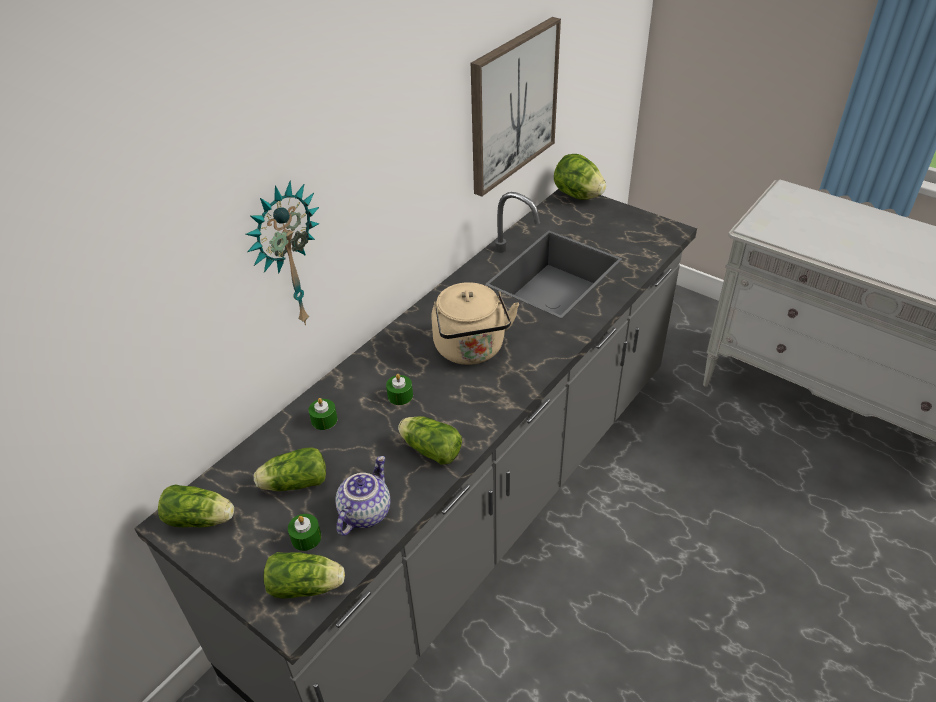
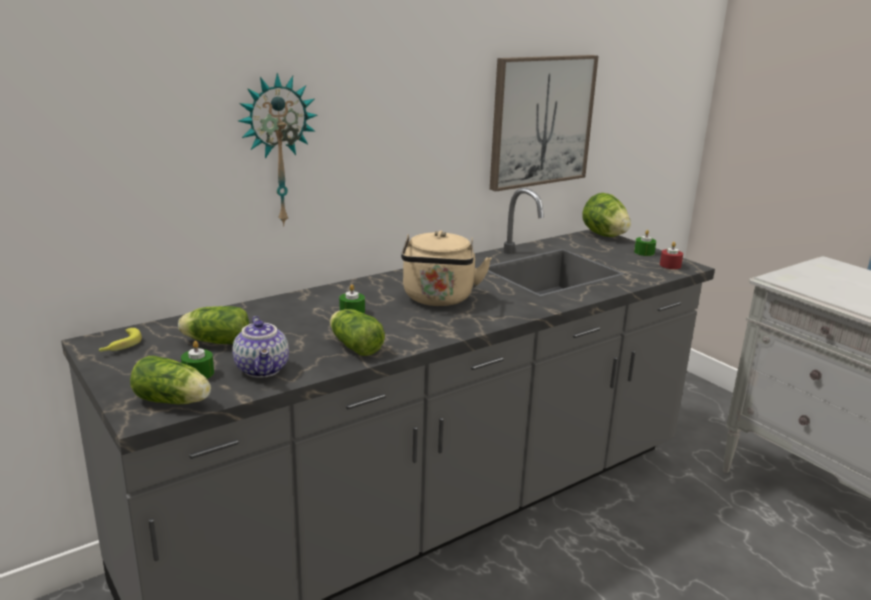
camera: 15 degrees right, 20 degrees down
(202, 519) = (120, 346): lettuce -> banana
(324, 420) = (273, 313): green candle -> green candle (644, 252)
(364, 512) = (263, 369): teapot -> teapot turned 120 degrees clockwise
(657, 233) = (670, 265): none -> red candle

